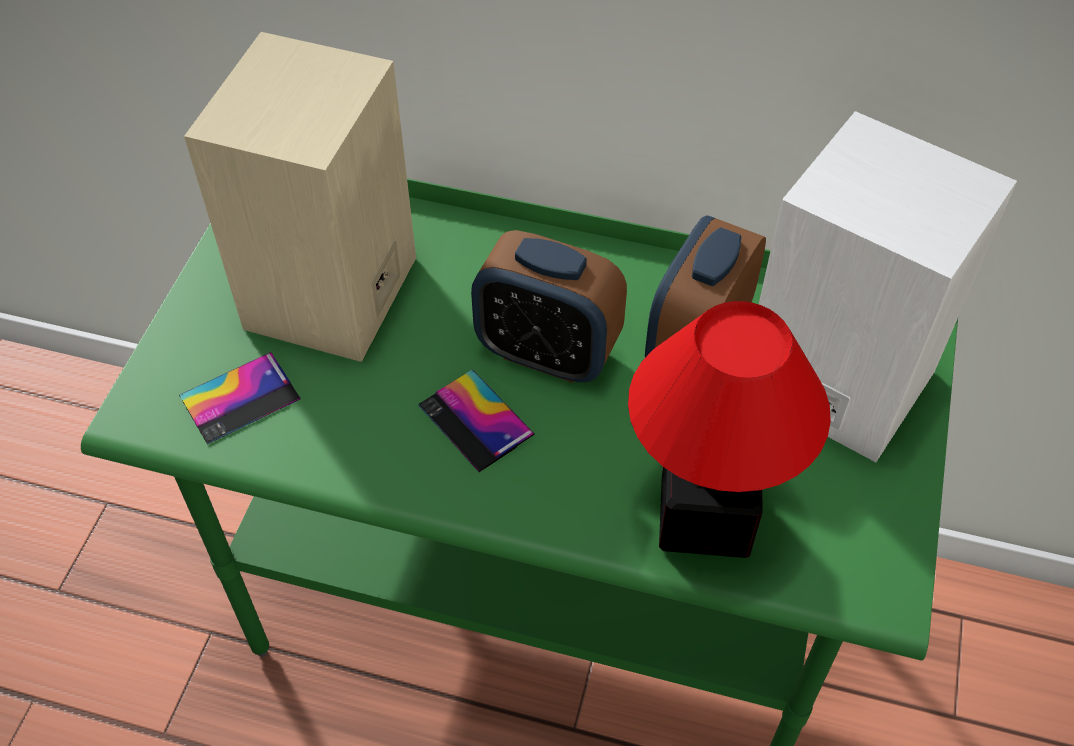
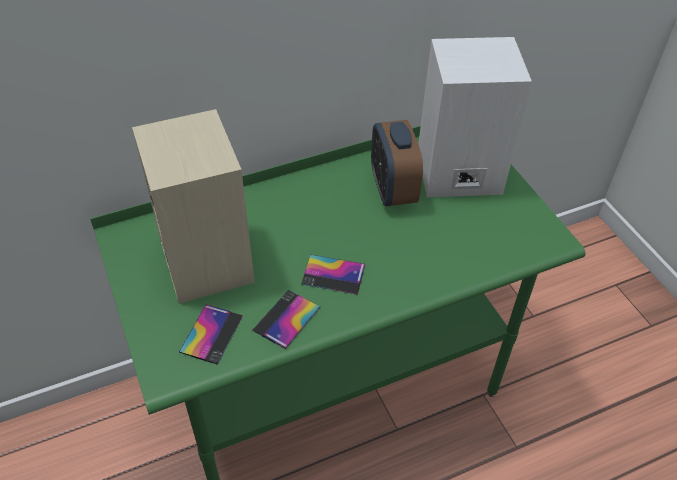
camera: 40 degrees left, 5 degrees down
(350, 442) = (286, 319): none -> phone
(547, 353) = (335, 228): alarm clock -> none
(702, 516) = (463, 253): table lamp -> none

